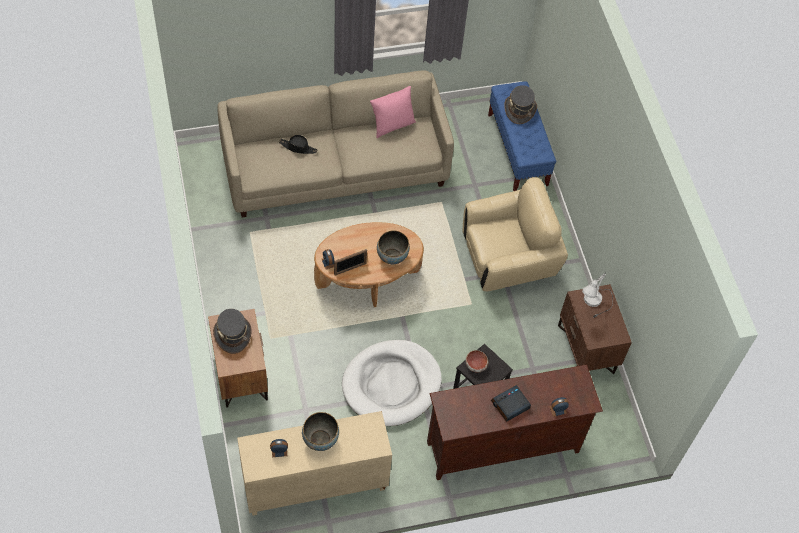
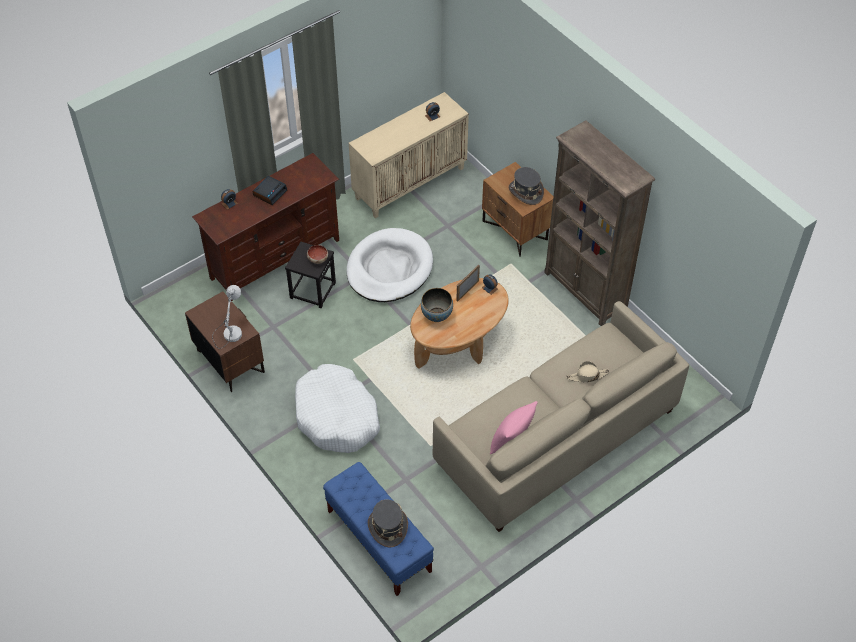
camera: 160 degrees right, 5 degrees down
(220, 279) = (585, 292): none -> brown bookcase
(298, 147) = (587, 376): black hat -> beige hat
(320, 440) = (407, 132): bowl -> none
(508, 258) = (337, 416): beige armchair -> white dog bed

